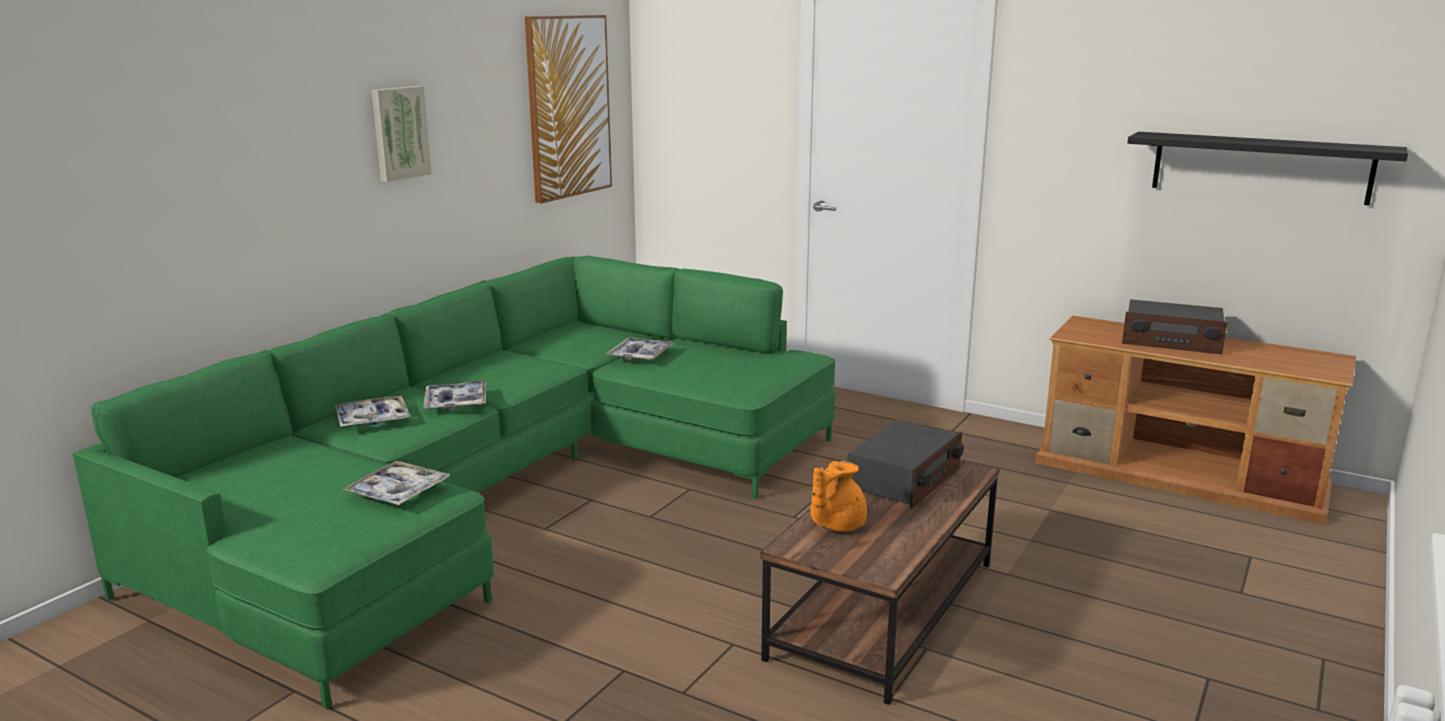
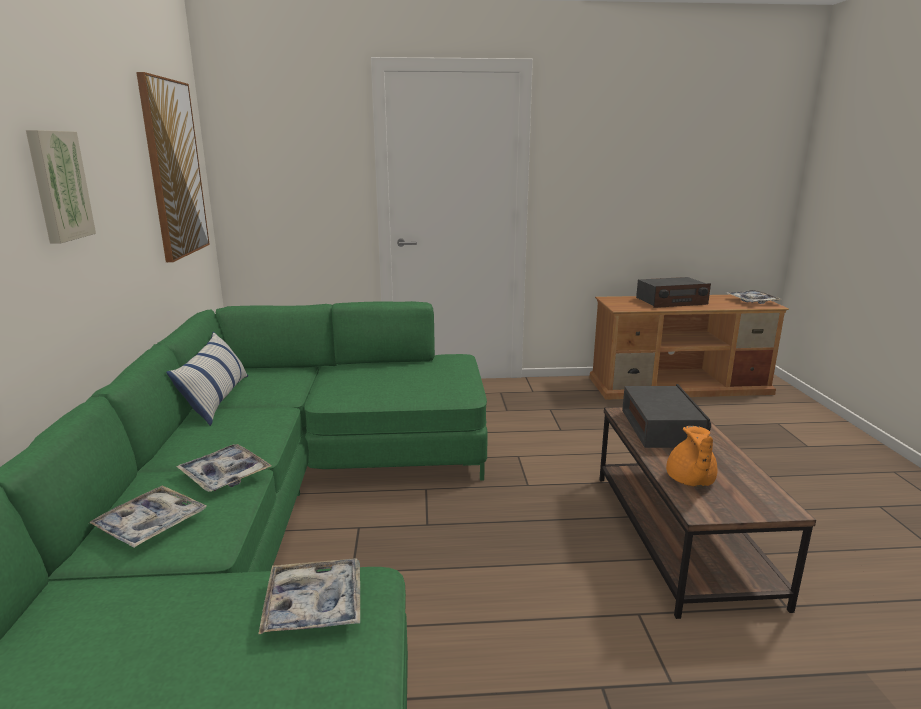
camera: 35 degrees left, 0 degrees up
(529, 345) = (216, 399): none -> pillow
(641, 356) = (335, 385): tray -> tray (752, 301)
(1260, 167) = (702, 186): black shelf -> none

